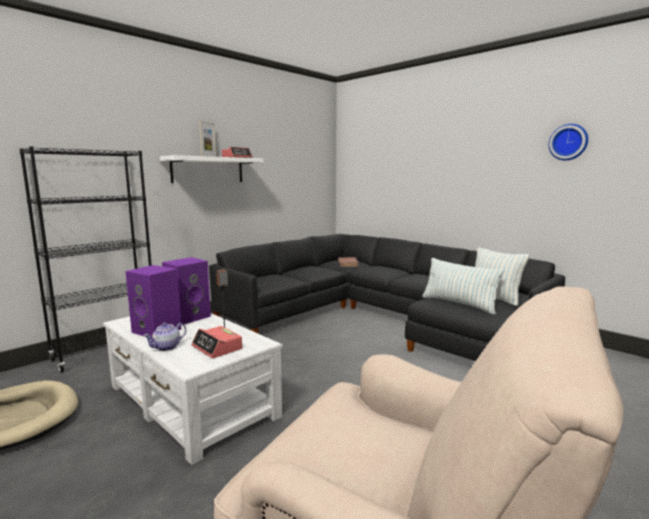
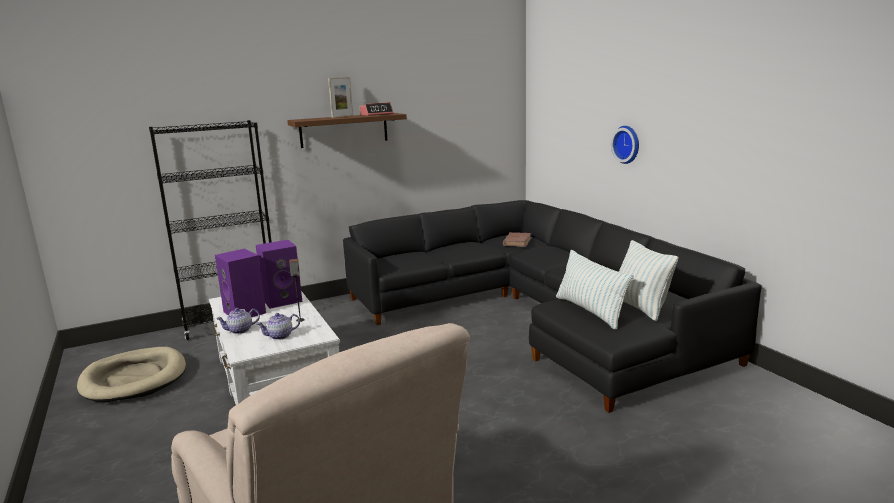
camera: 20 degrees right, 5 degrees up
(208, 170) = (344, 130): white shelf -> brown shelf
(217, 348) = (280, 336): alarm clock -> teapot
(568, 142) = (772, 100): wall clock -> wall clock (627, 144)

